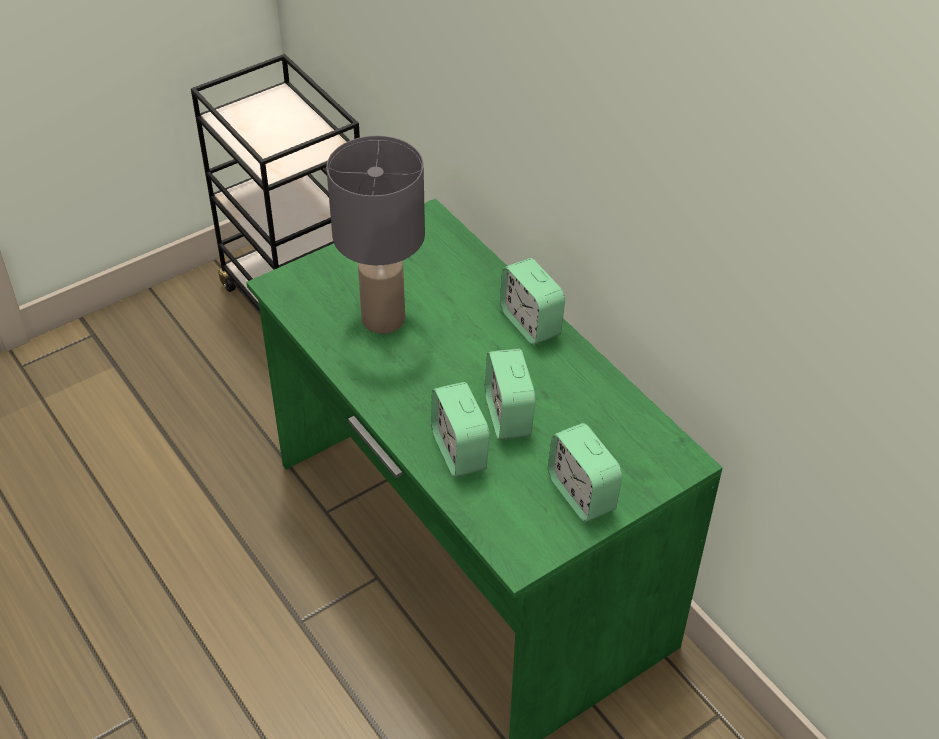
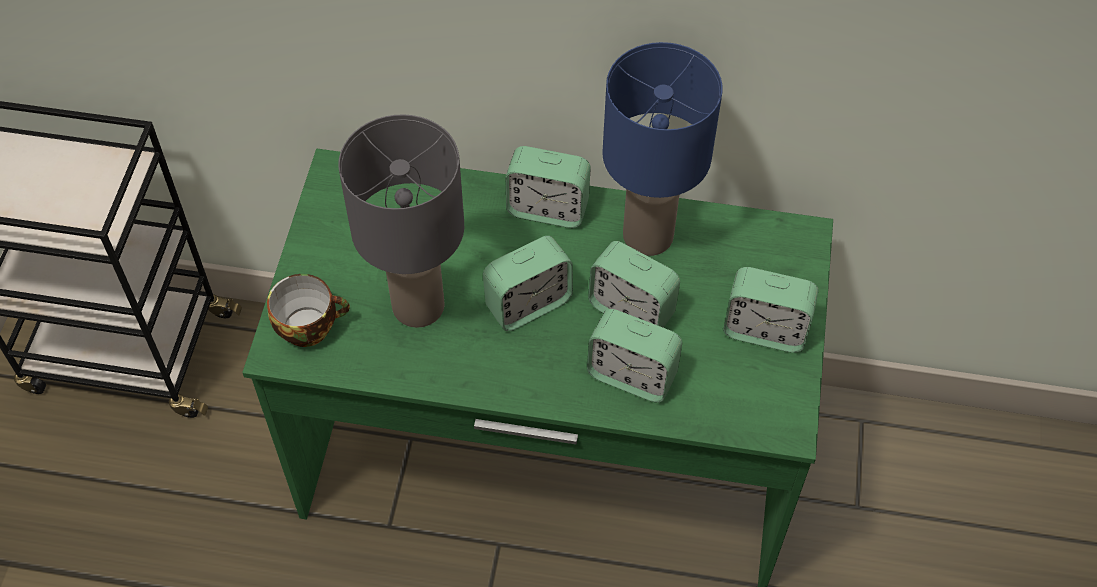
camera: 45 degrees left, 10 degrees up
(311, 285) = (310, 326): none -> cup
(448, 365) = (528, 304): none -> alarm clock
(576, 382) = (647, 234): none -> blue table lamp

